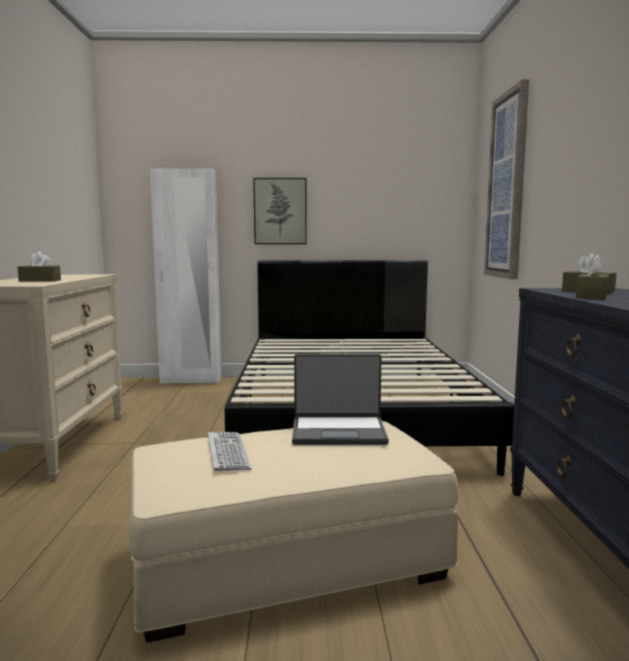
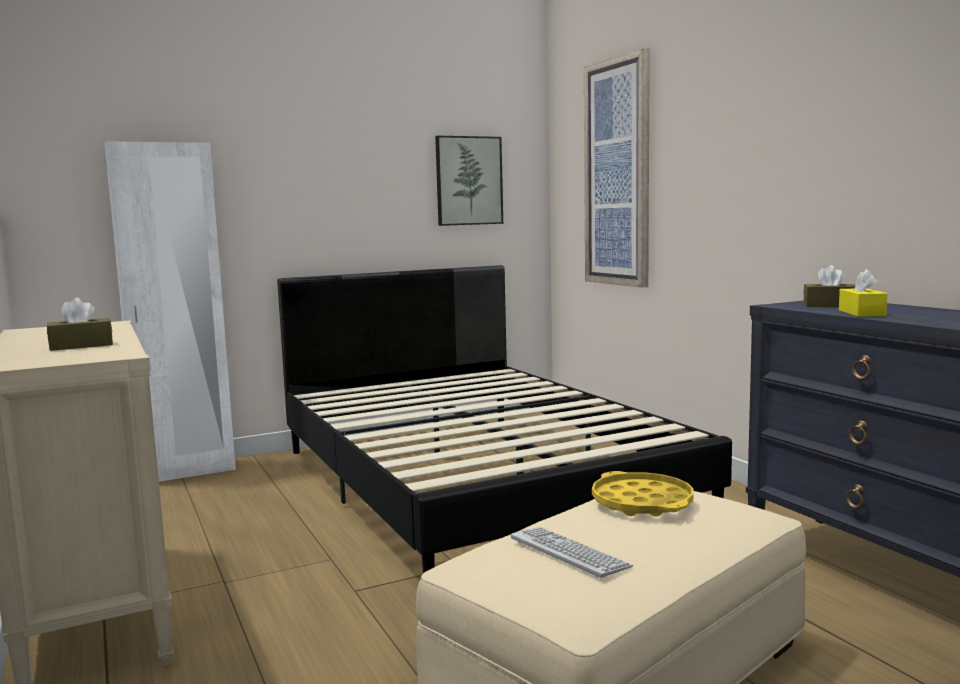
camera: 25 degrees left, 0 degrees up
(280, 211) = (304, 205): picture -> picture (468, 181)
(338, 432) = (642, 503): laptop -> yellow tray
(591, 296) = (861, 313): brown tissue box -> yellow tissue box

